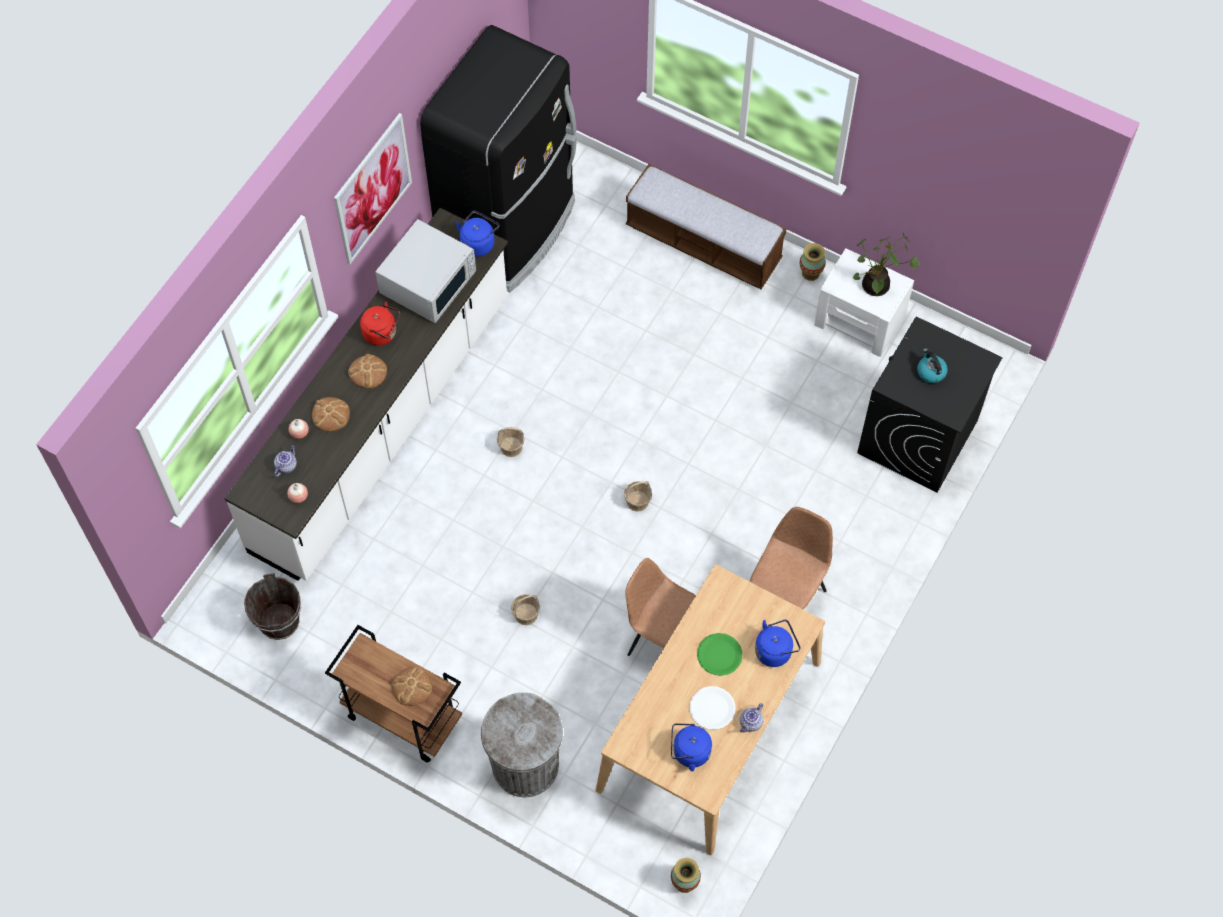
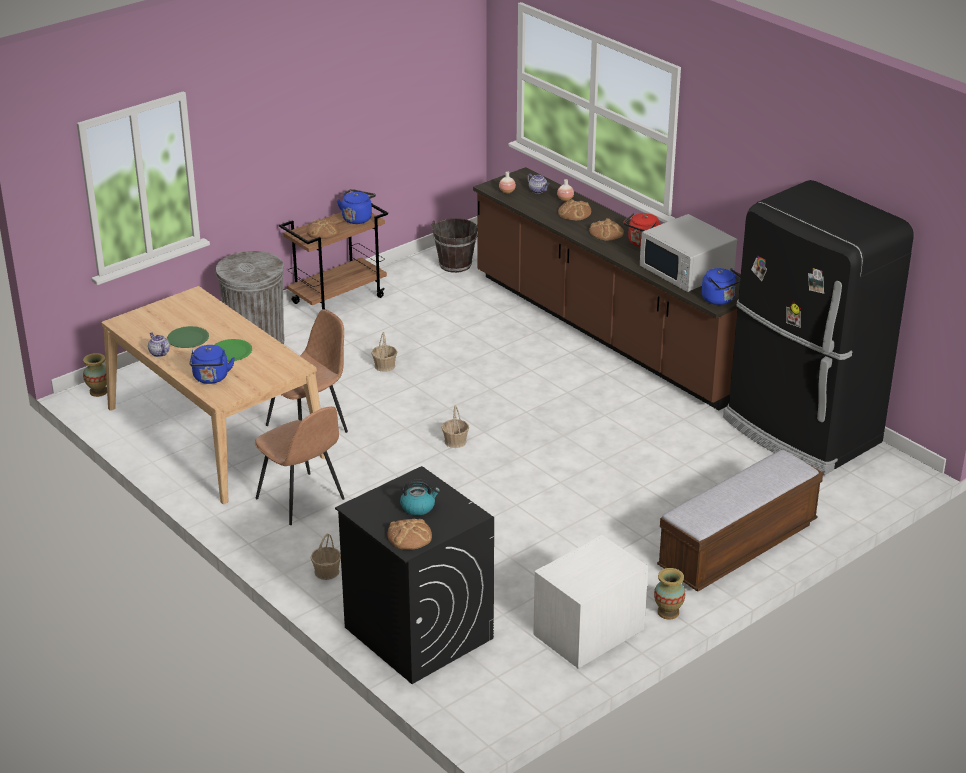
camera: 110 degrees right, 30 degrees down
(373, 189) = (743, 170): picture -> none
(383, 425) = (609, 332): white counter -> brown counter
(511, 447) = (552, 388): basket -> basket (327, 571)
(689, 752) = (162, 321): blue kettle -> blue kettle (357, 218)
(712, 708) = (188, 338): white plate -> green plate
(876, 288) = (583, 573): potted plant -> none
(970, 365) = (409, 536): none -> bread

